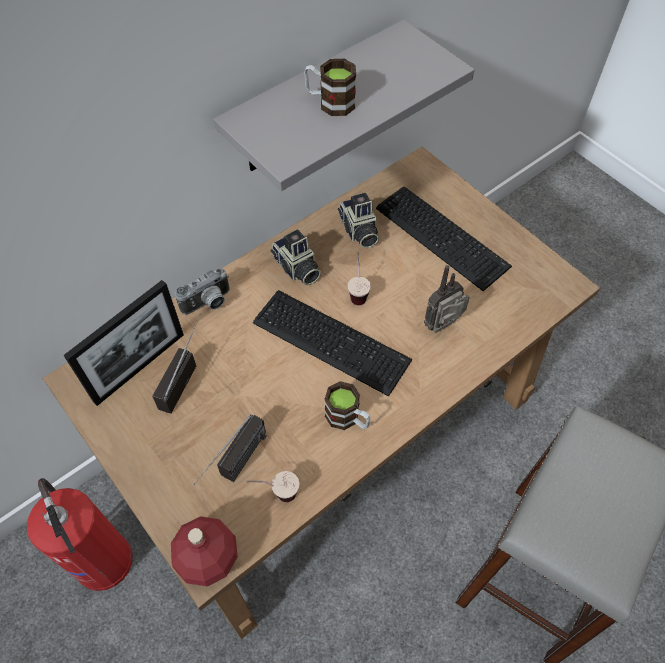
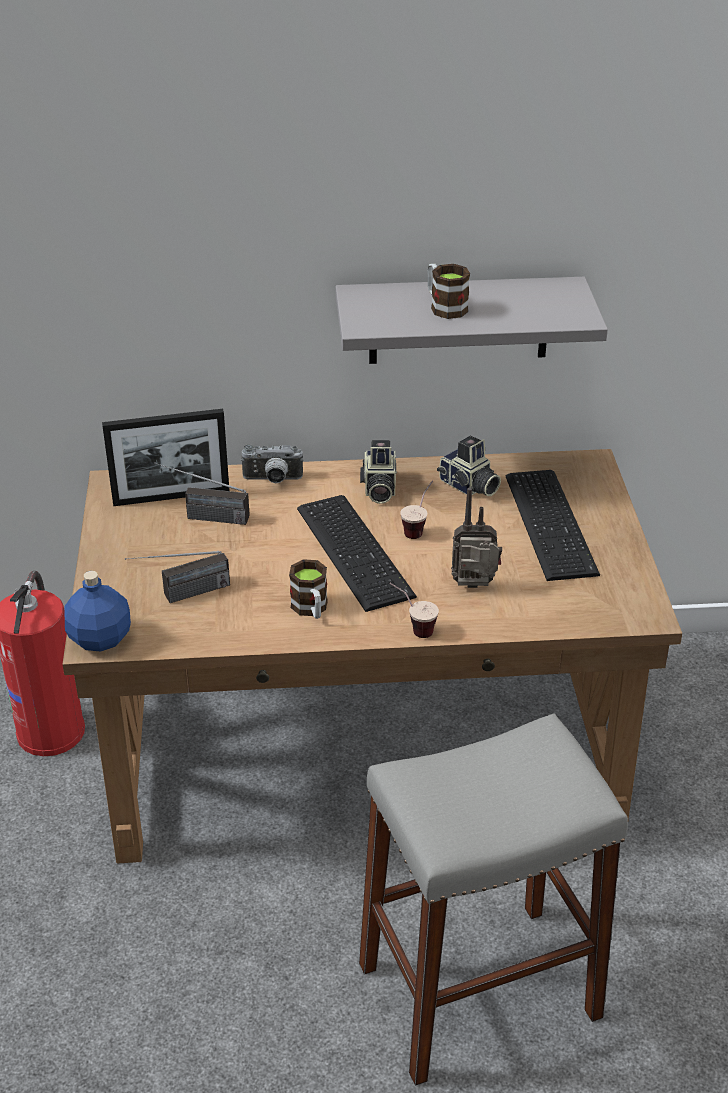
camera: 35 degrees right, 20 degrees down
(183, 374) = (202, 517): radio -> radio turned 135 degrees counterclockwise
(208, 559) = (99, 639): red bottle -> blue bottle
(275, 495) = (195, 627): cup -> cup (412, 628)
(358, 231) = (468, 486): camera -> camera turned 60 degrees counterclockwise

